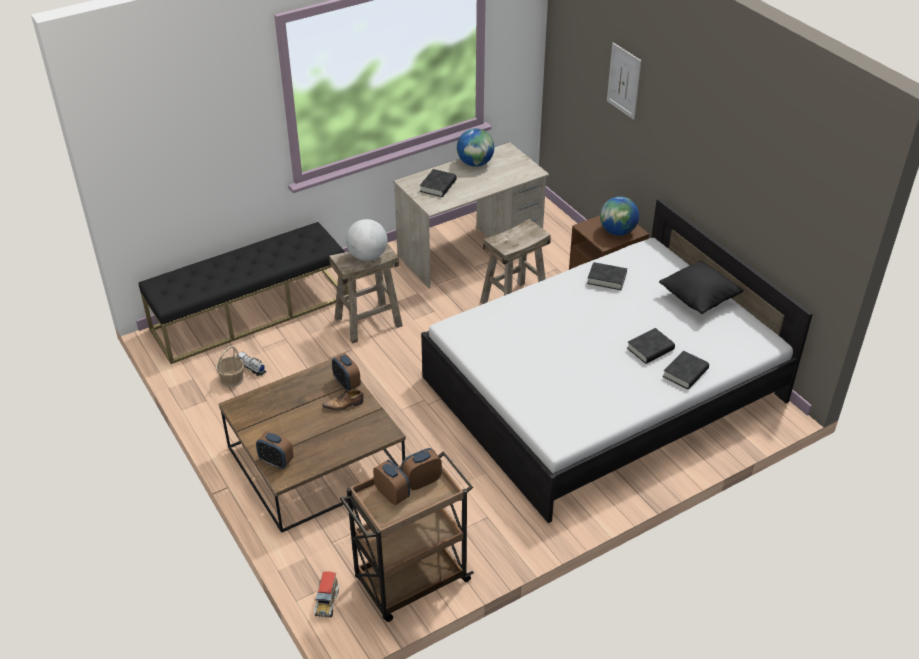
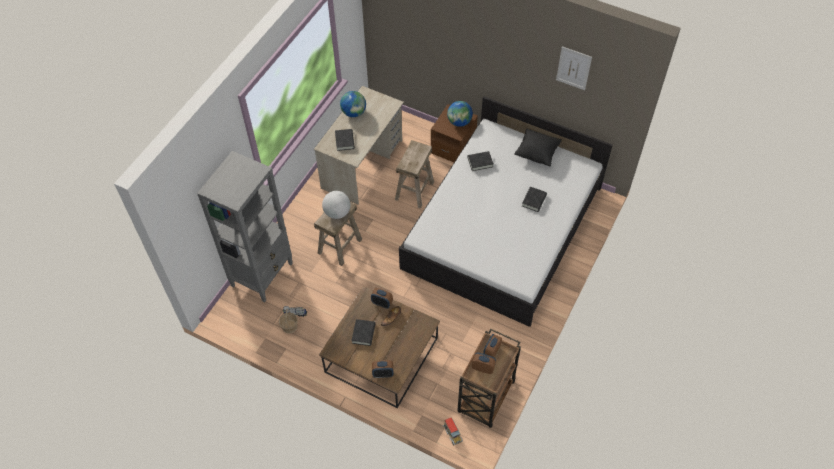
camera: 30 degrees left, 15 degrees up
(251, 313) = (262, 274): black bench -> grey bookcase
(624, 81) = (441, 33): picture -> picture (573, 68)
(685, 373) = (561, 208): black book -> black book (363, 333)

